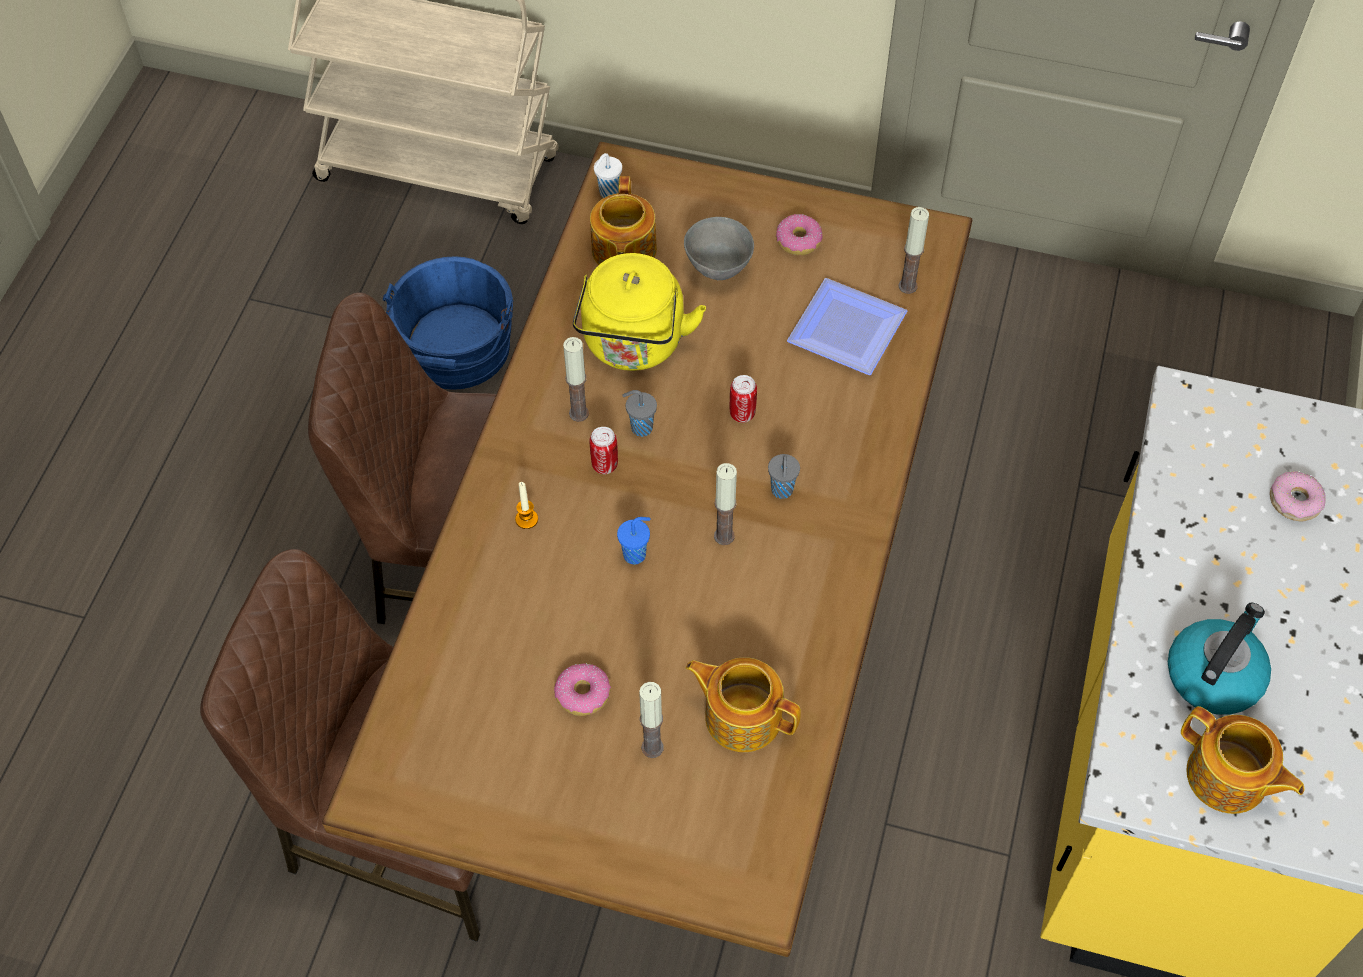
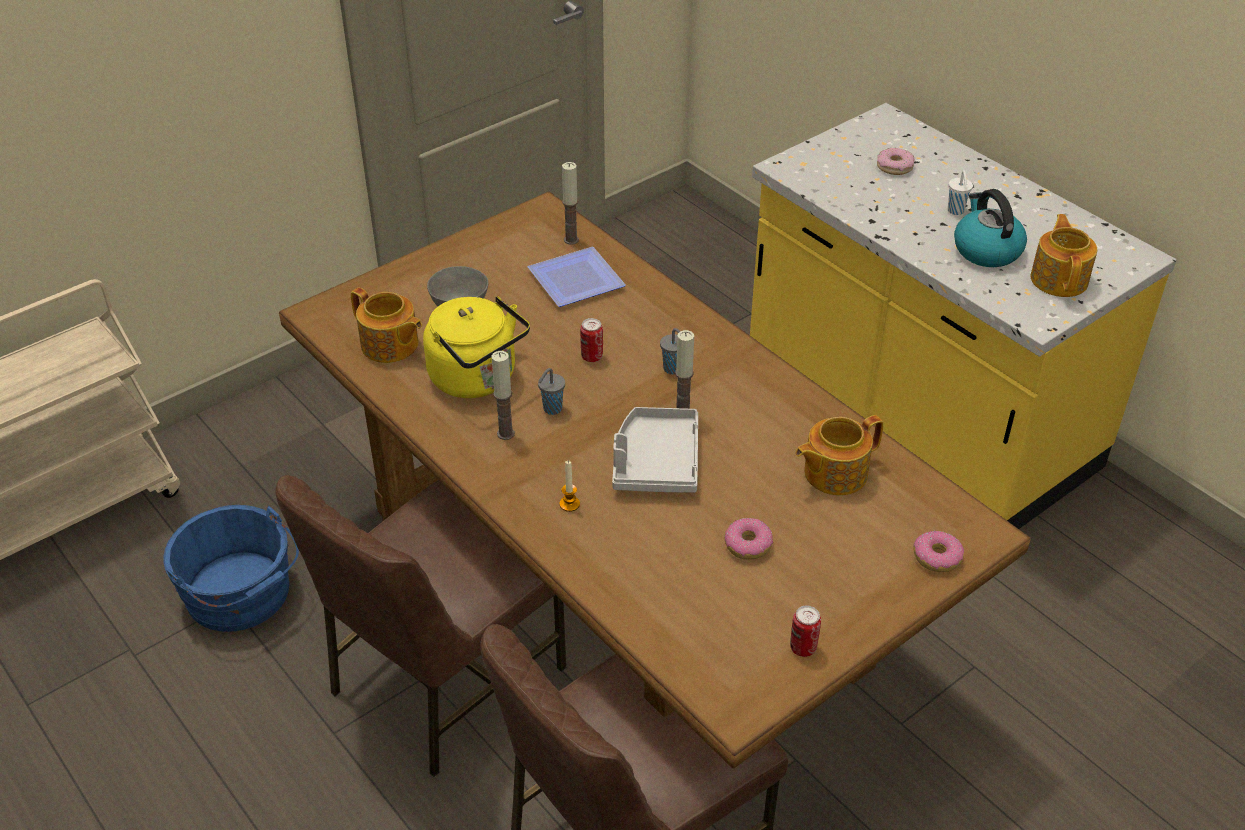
camera: 55 degrees left, 15 degrees down
(604, 465) = (564, 441): can -> can (803, 648)
(608, 193) = (330, 328): white cup -> white cup (956, 211)
(636, 554) = (655, 462): blue cup -> grey tray
(652, 747) = (822, 529): candle -> none
(798, 241) = (480, 265): donut -> donut (937, 557)
(1227, 778) = (1059, 279): teapot -> teapot turned 75 degrees counterclockwise

